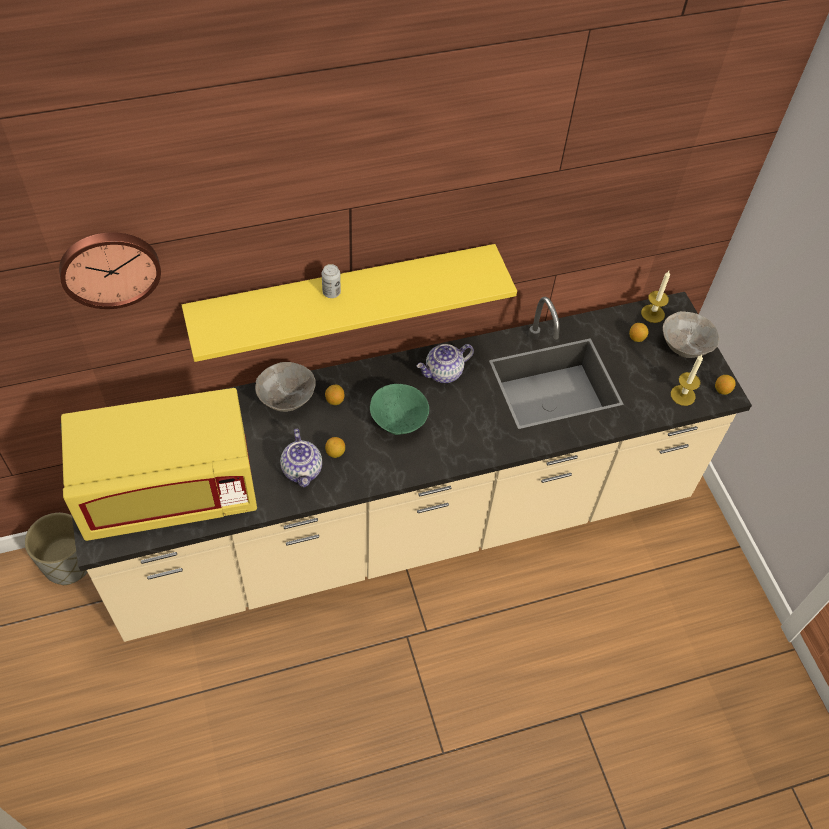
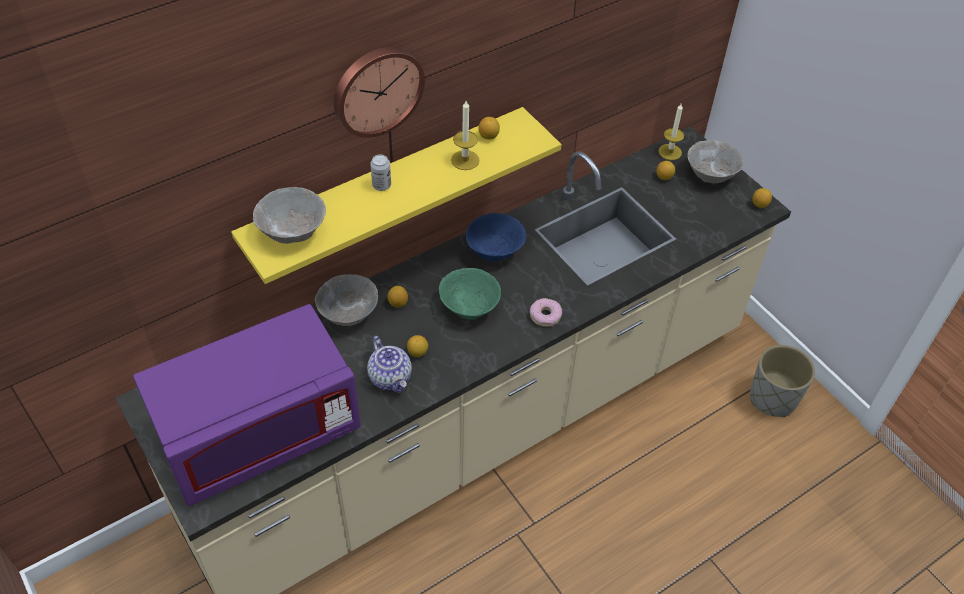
camera: 15 degrees left, 5 degrees down
(69, 563) = (136, 562): grey planter -> grey planter (773, 398)
(110, 267) = (157, 202): wall clock -> wall clock (376, 89)
(170, 491) = (260, 433): yellow microwave -> purple microwave
(235, 319) = (294, 233): none -> grey bowl
(443, 373) = (495, 251): teapot -> blue bowl
(450, 266) = (488, 136): none -> lemon
(466, 448) = (545, 315): none -> donut
(683, 395) = (726, 217): candle -> candle (465, 160)

